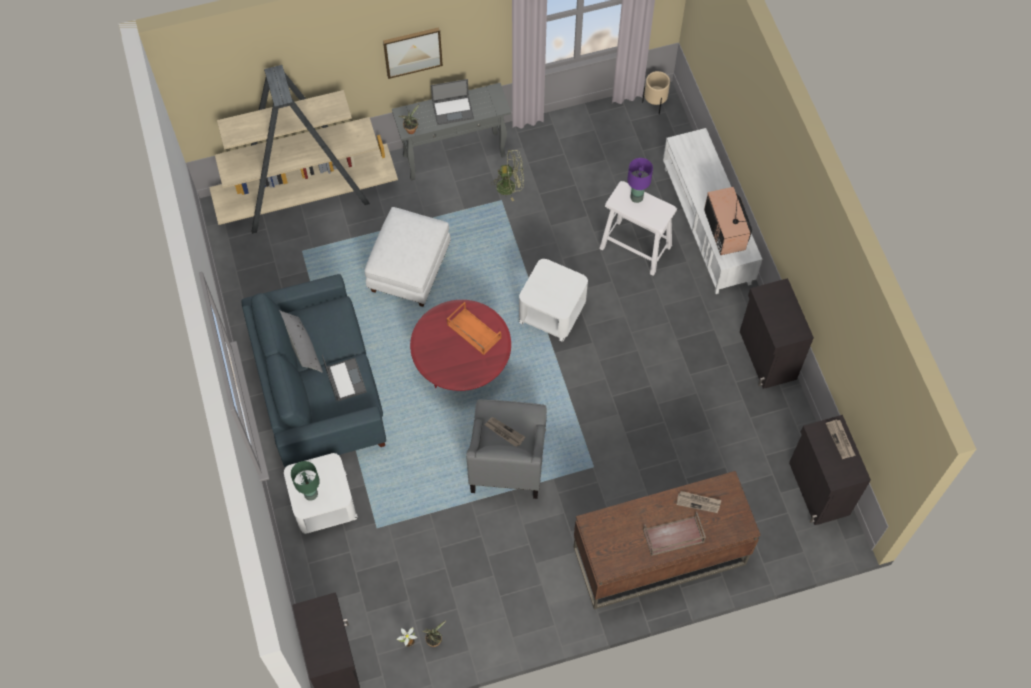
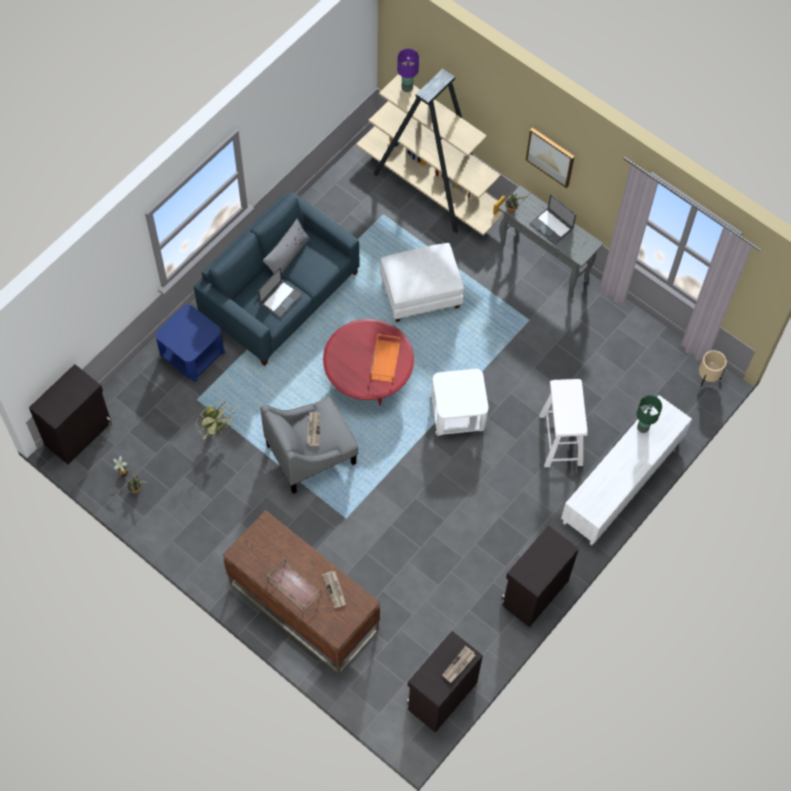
camera: 55 degrees right, 0 degrees up
(310, 494) = (178, 332): green table lamp -> green table lamp (642, 427)
(323, 503) = (192, 353): white side table -> blue side table
(510, 186) = (546, 319): green fan -> green fan (217, 428)
(636, 197) = (573, 399): purple table lamp -> purple table lamp (407, 87)
(726, 230) = (605, 486): television -> none

